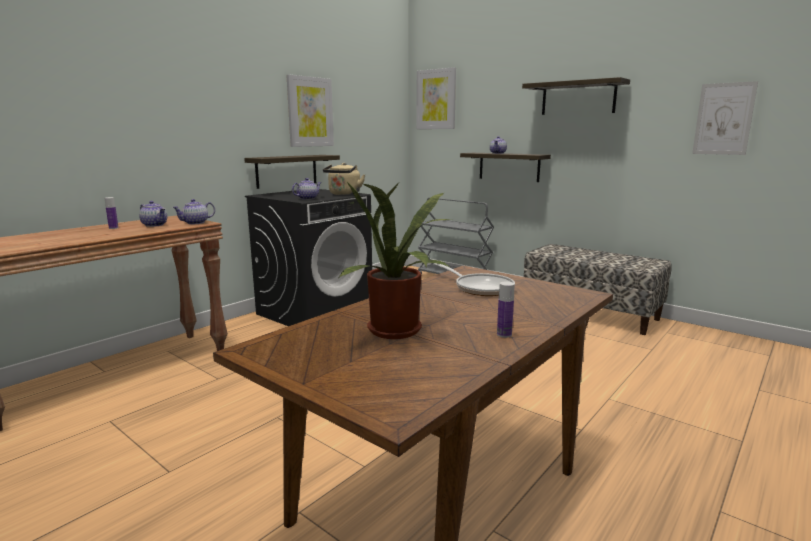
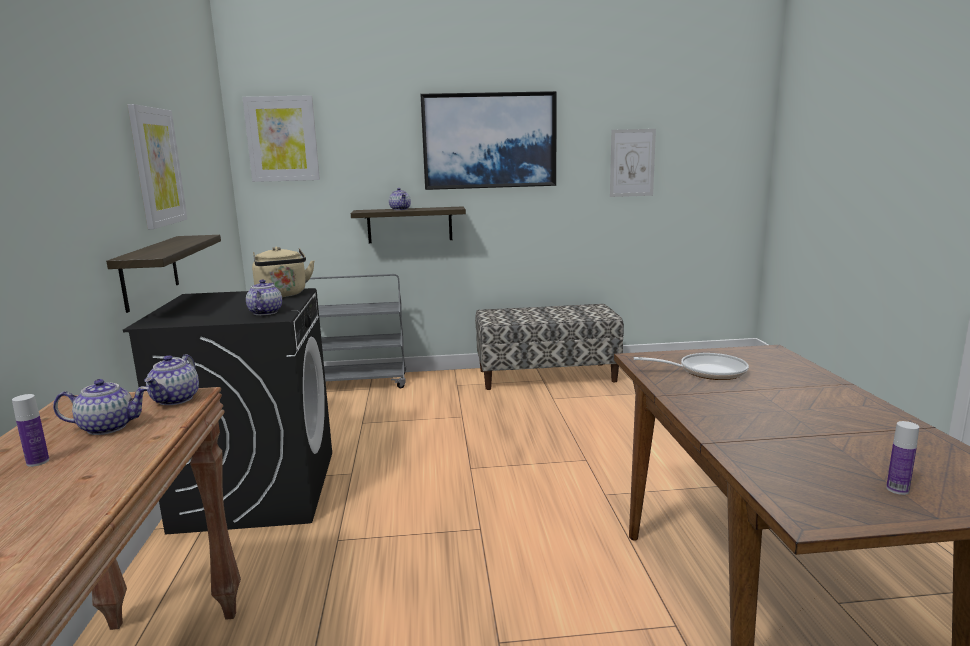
camera: 45 degrees left, 0 degrees up
(399, 332) = (811, 437): potted plant -> none
(504, 334) = (855, 405): bottle -> bottle (897, 489)
(578, 98) = (489, 141): shelf -> picture

